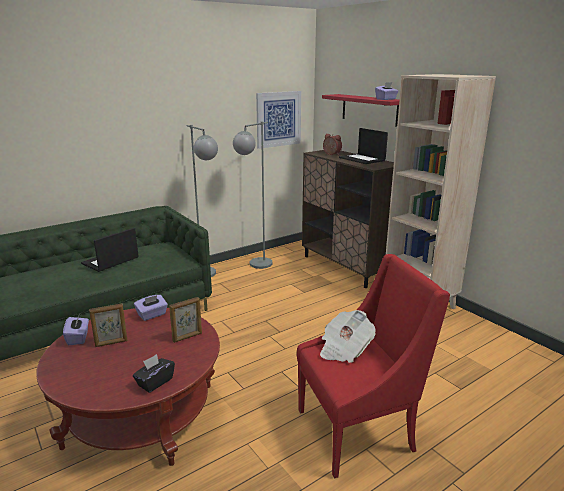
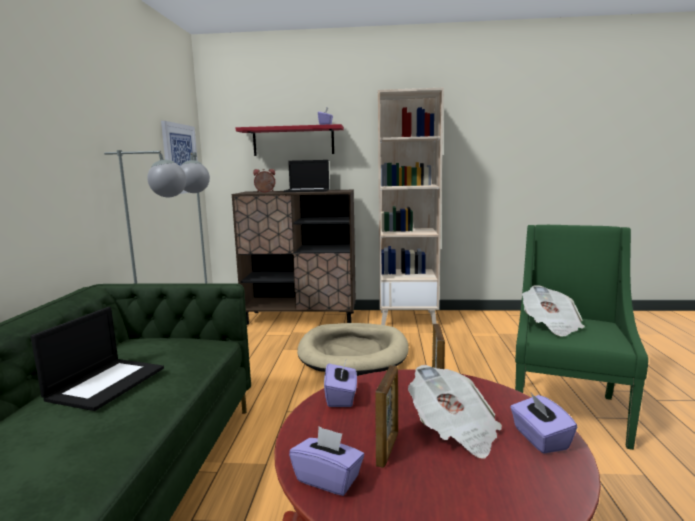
camera: 50 degrees left, 10 degrees down
(110, 261) = (106, 383): laptop -> laptop turned 150 degrees counterclockwise
(143, 355) = (454, 431): none -> newspaper
(155, 382) = (539, 438): black tissue box -> purple tissue box
(321, 308) = (353, 353): none -> beige dog bed
(359, 430) = (566, 410): red armchair -> green armchair

